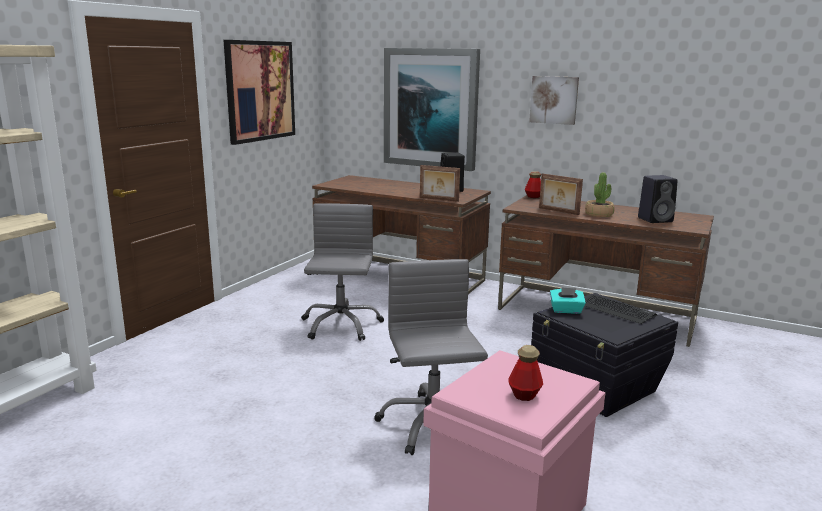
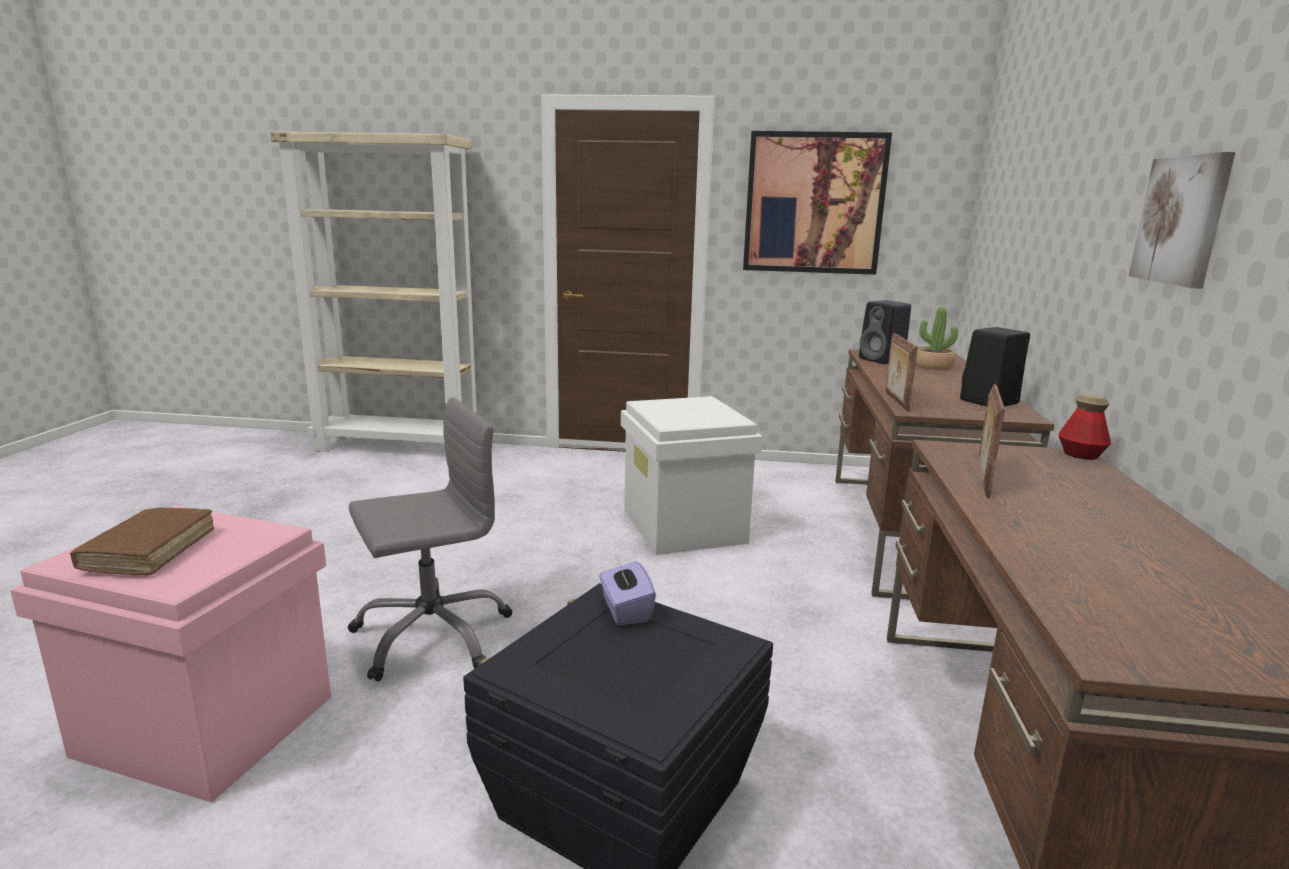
camera: 70 degrees right, 0 degrees up
(340, 325) = (685, 527): grey office chair -> white storage box
(431, 108) = (1040, 243): picture -> none
(524, 394) = (149, 551): bottle -> brown book
(566, 310) = (625, 610): turquoise tissue box -> purple tissue box
(599, 214) = (1037, 518): potted plant -> potted plant (932, 366)
(616, 310) = (670, 669): keyboard -> none
(656, 220) = (1122, 590): black speaker -> black speaker (883, 360)

